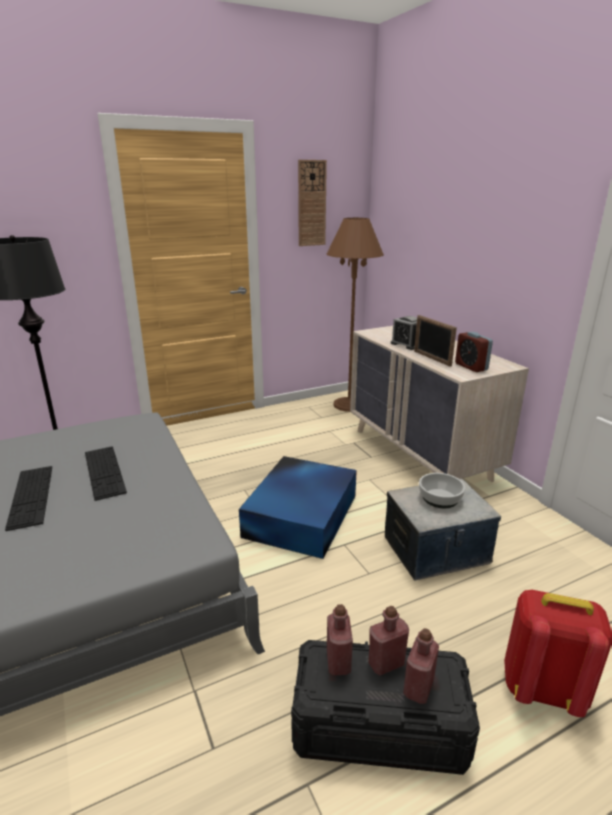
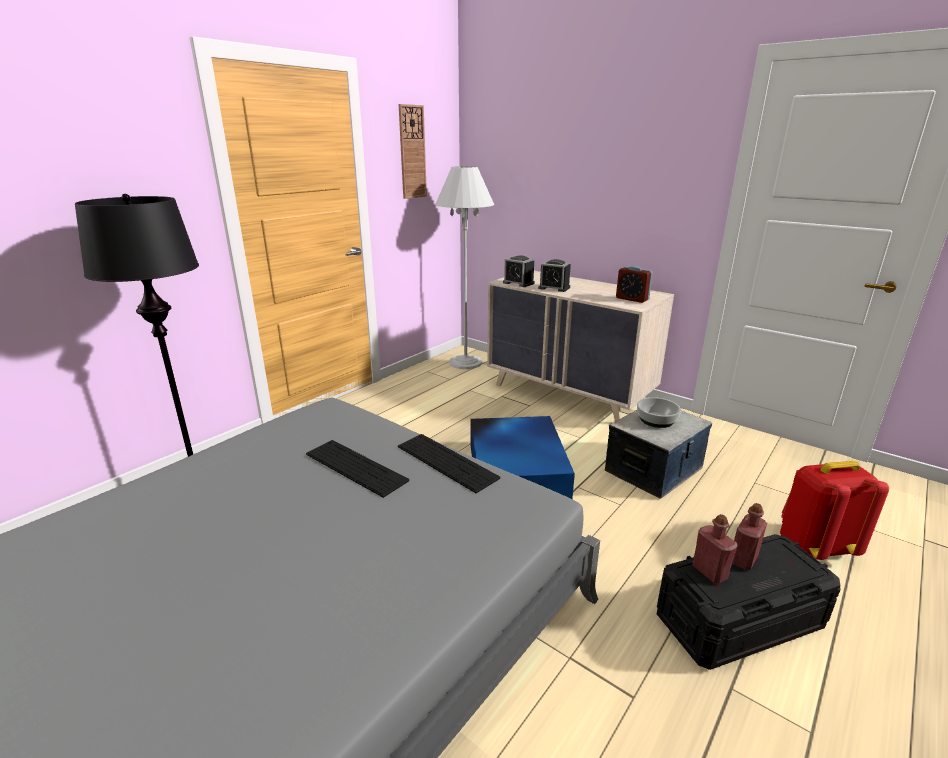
camera: 25 degrees left, 0 degrees up
(31, 496) = (302, 513): keyboard -> keyboard (446, 462)
(349, 405) = (465, 362): brown floor lamp -> white floor lamp
(379, 335) = (518, 283): none -> alarm clock
(418, 687) = (782, 568): red bottle -> none
(431, 358) = (591, 296): picture frame -> none

